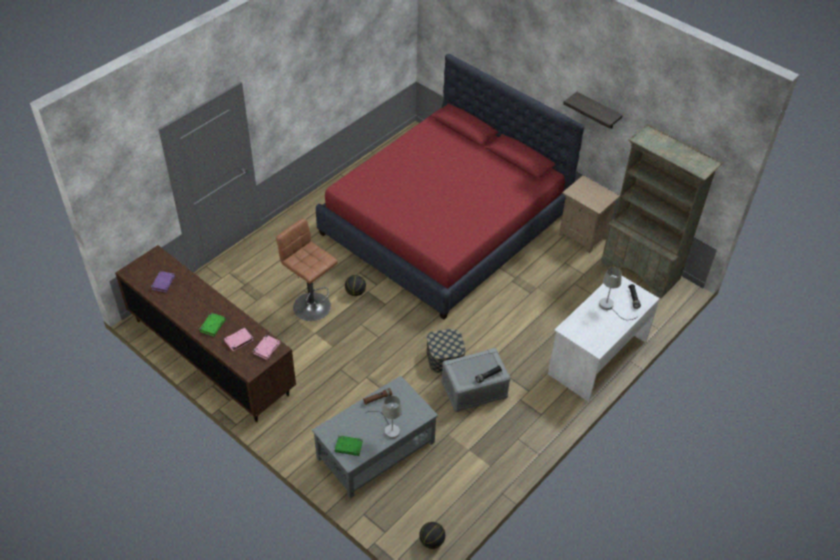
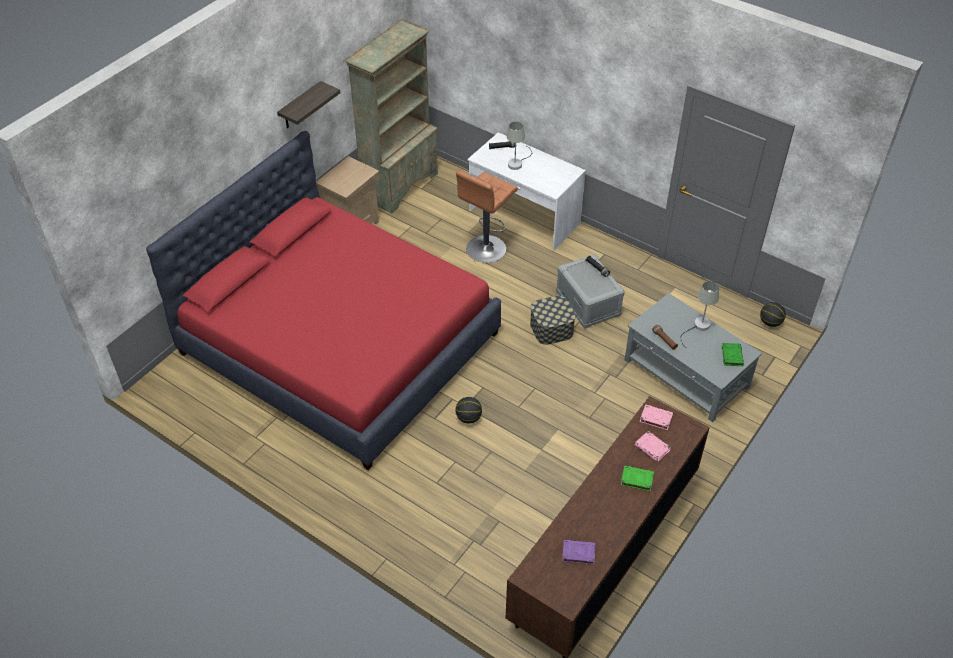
camera: 95 degrees left, 0 degrees up
(312, 306) = (499, 459): brown stool -> brown stool (485, 249)

